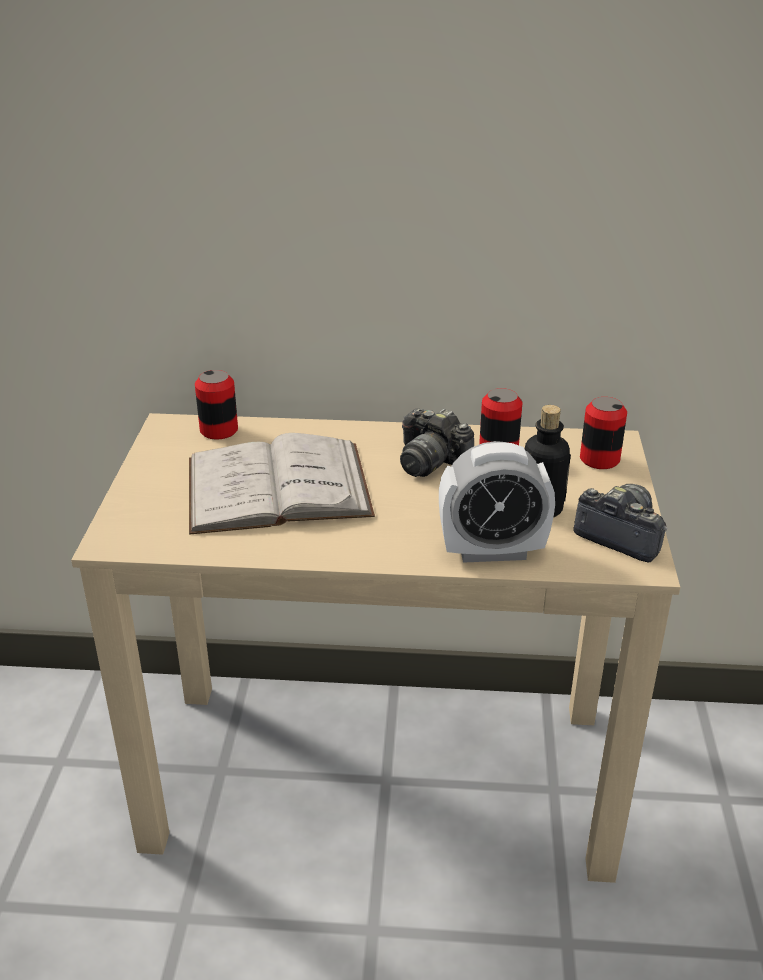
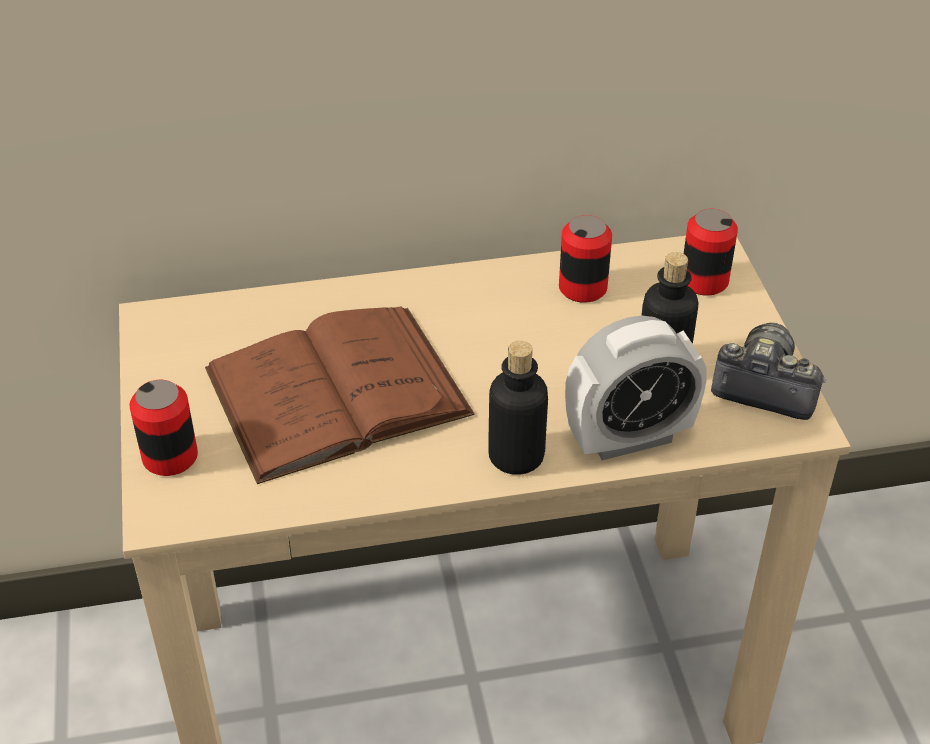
camera: 15 degrees left, 10 degrees up
(219, 430) = (224, 316): can -> can (170, 457)
(277, 487) = (337, 391): white book -> brown book
(395, 548) = (516, 456): none -> bottle
(431, 461) = (509, 319): camera -> none

